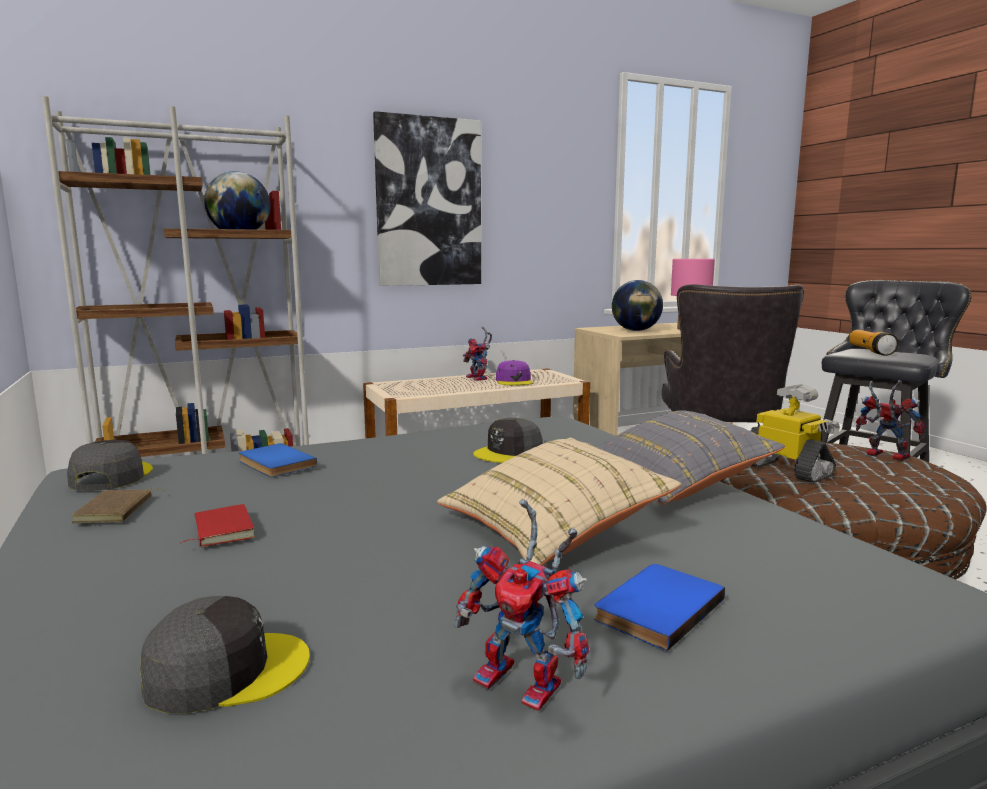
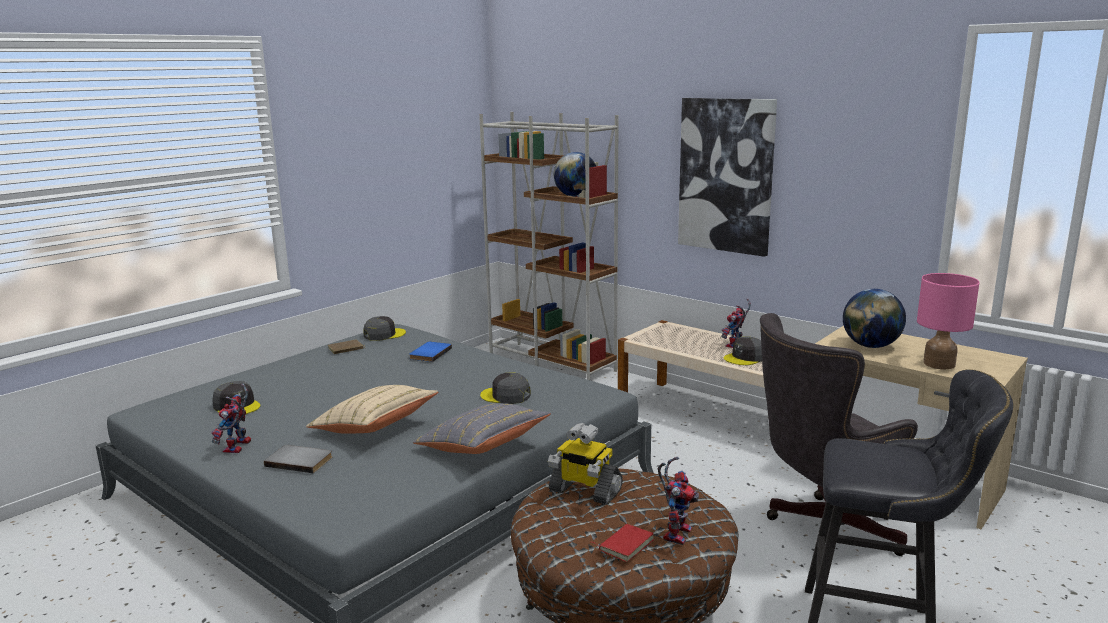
camera: 65 degrees right, 5 degrees up
(221, 530) = (338, 371): red book -> red book (625, 544)
(514, 381) = (745, 358): purple cap -> grey cap
(655, 607) = (300, 460): blue book -> grey book
(787, 470) = (584, 491): toy robot -> toy robot turned 90 degrees clockwise
(870, 351) = (877, 455): flashlight -> none

